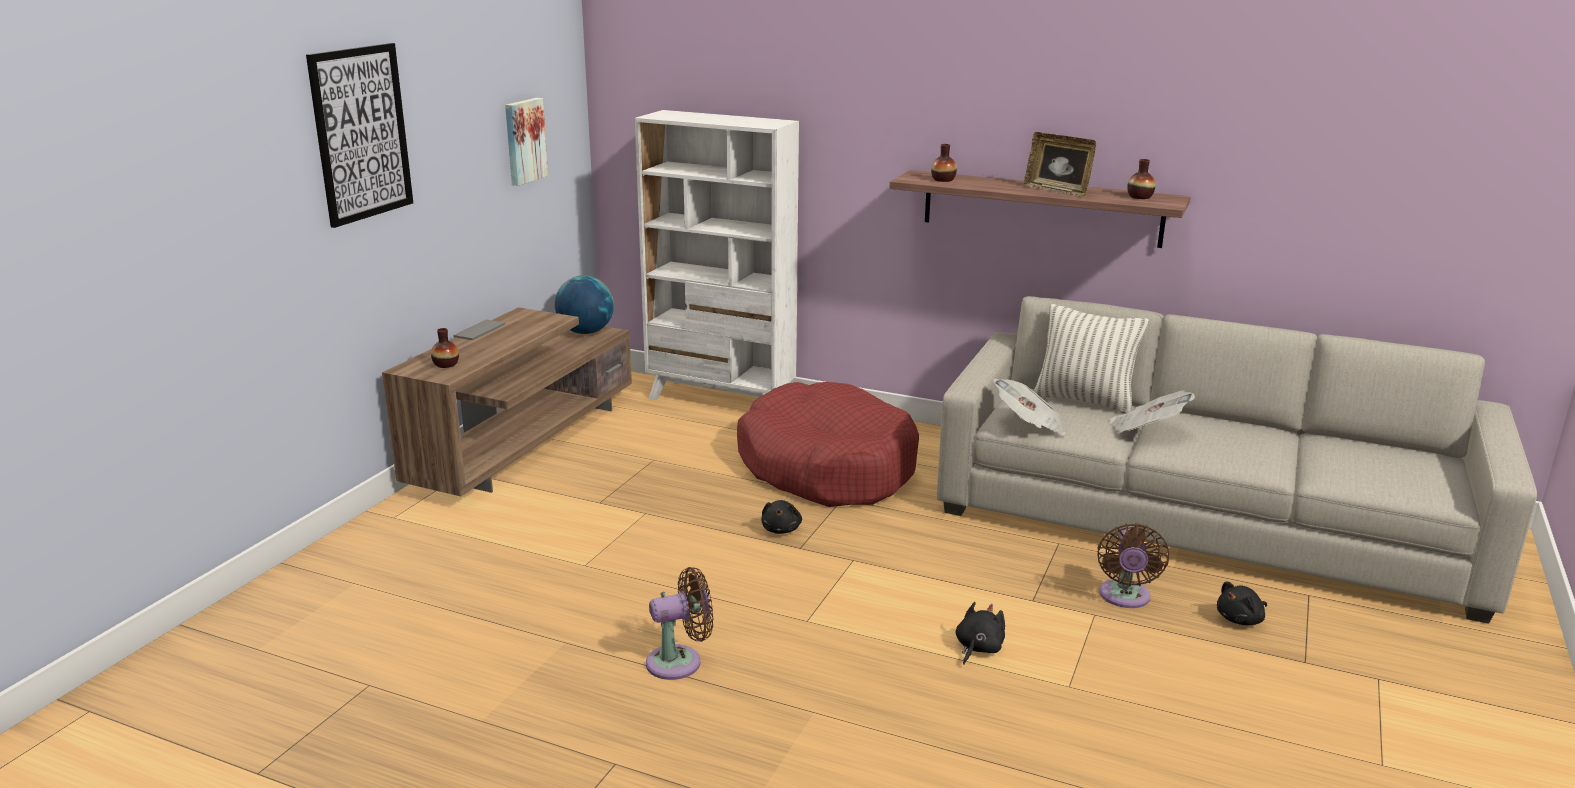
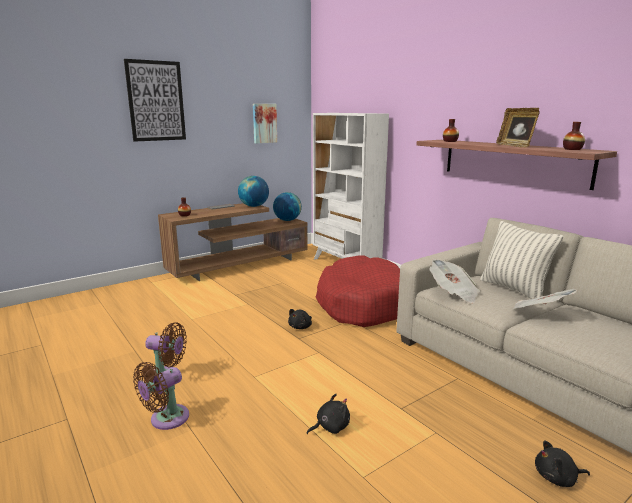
camera: 30 degrees right, 5 degrees down
(544, 318) = (254, 206): none -> globe
(1124, 598) = (471, 428): brown fan -> brown fan (166, 419)

